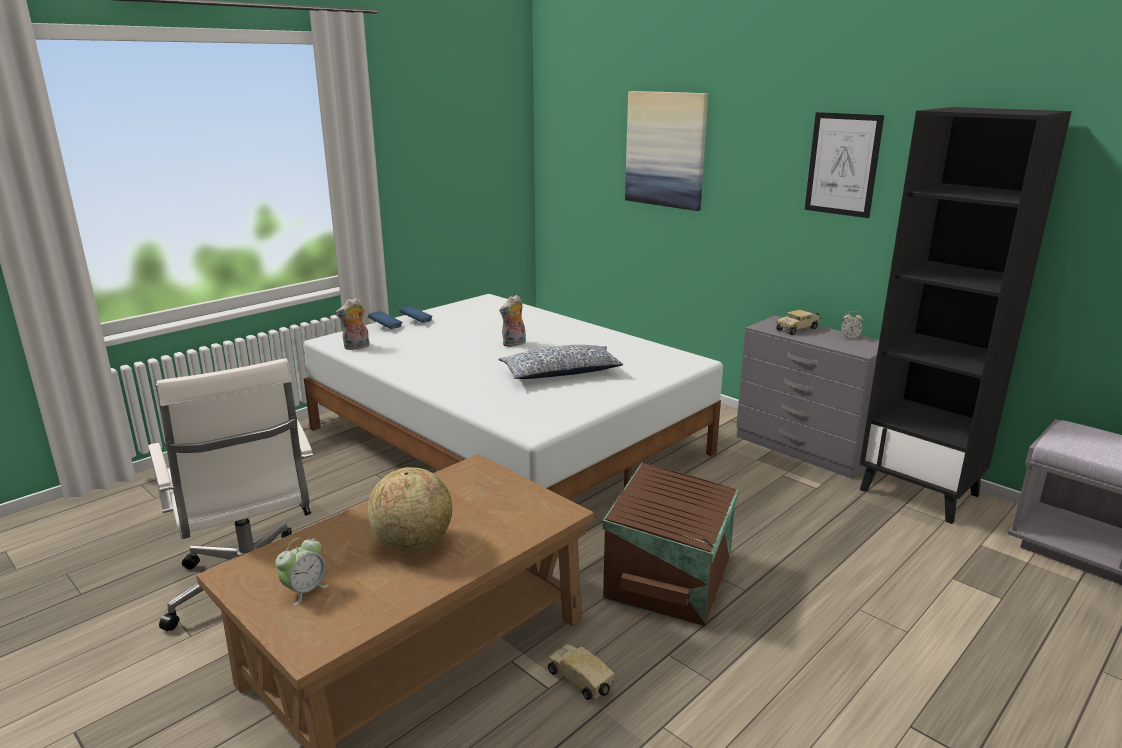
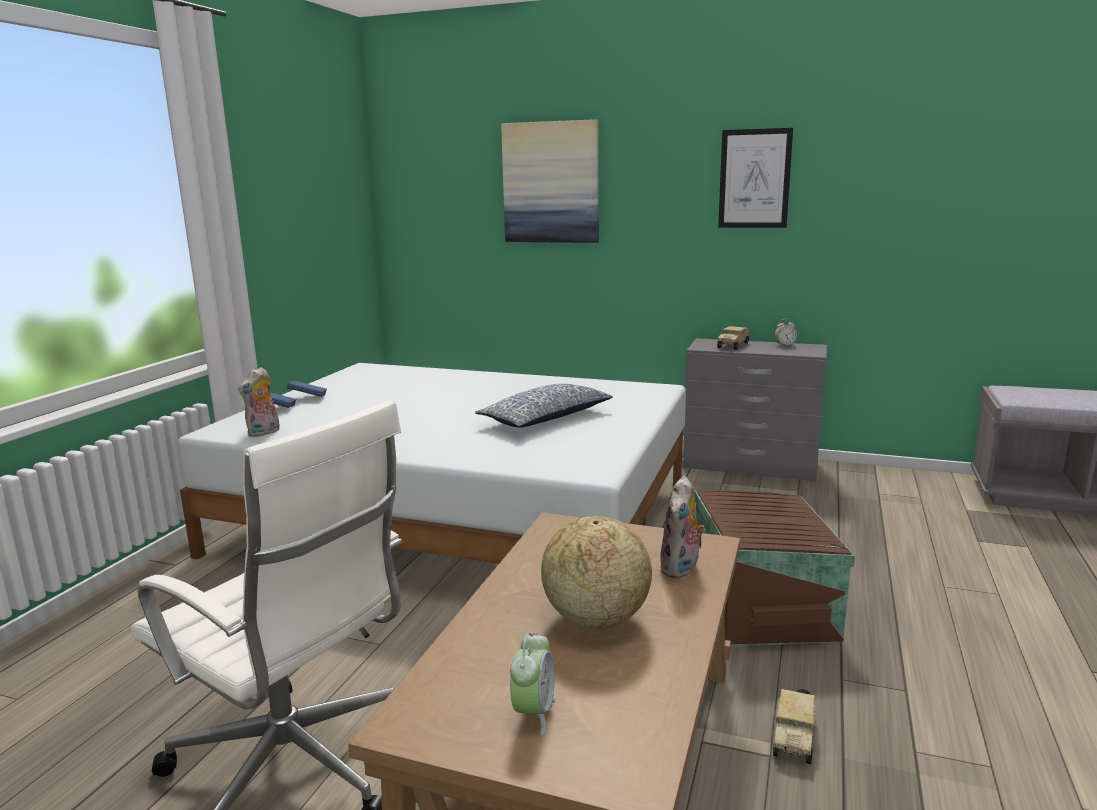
camera: 25 degrees left, 5 degrees down
(514, 344) = (456, 401): plush toy -> plush toy (681, 569)
(582, 681) = (793, 735): toy truck -> toy truck turned 90 degrees counterclockwise
(920, 492) = (878, 480): black bookcase -> none

